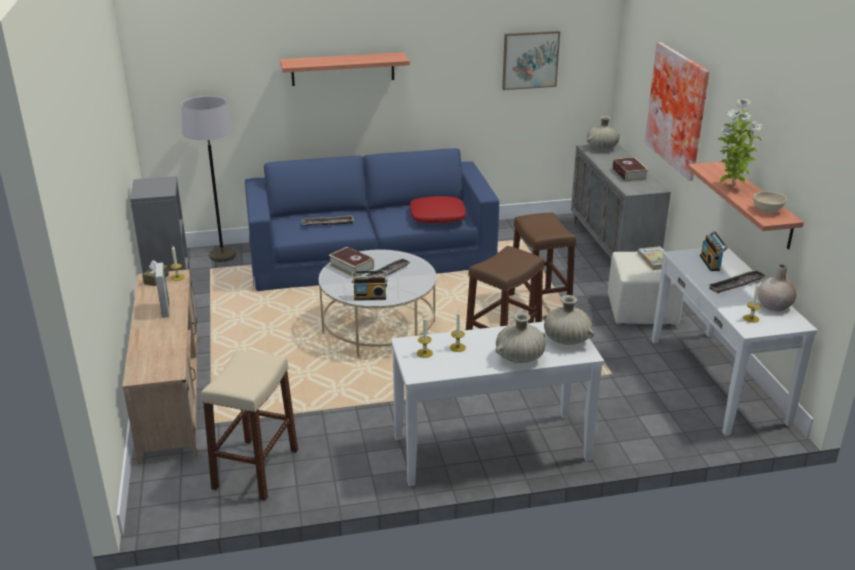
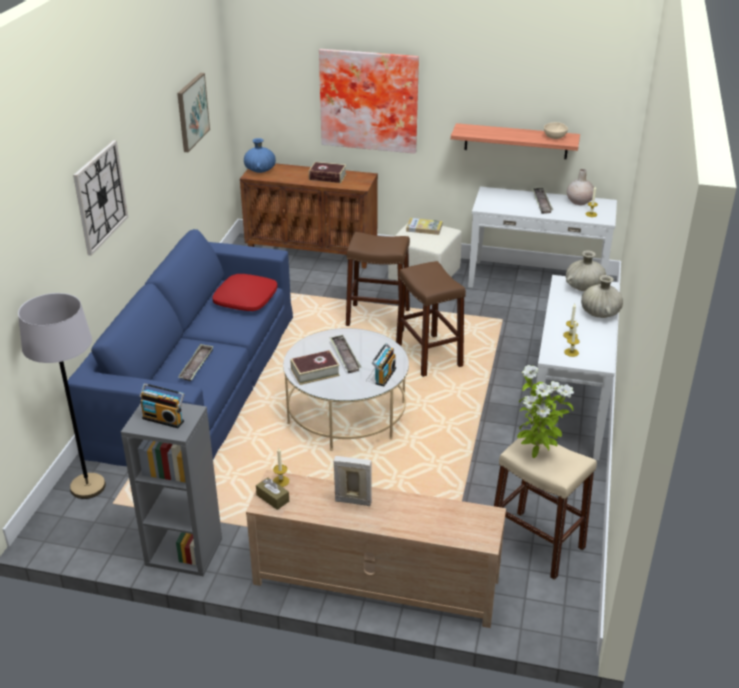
camera: 65 degrees left, 5 degrees up
(343, 69) = (100, 197): shelf -> wall clock
(601, 148) = (260, 170): beige vase -> blue vase
(613, 248) = (312, 252): grey cabinet -> brown cabinet
(711, 263) = (504, 200): radio -> radio (164, 419)
(731, 187) = (506, 135): potted plant -> potted plant (536, 454)

